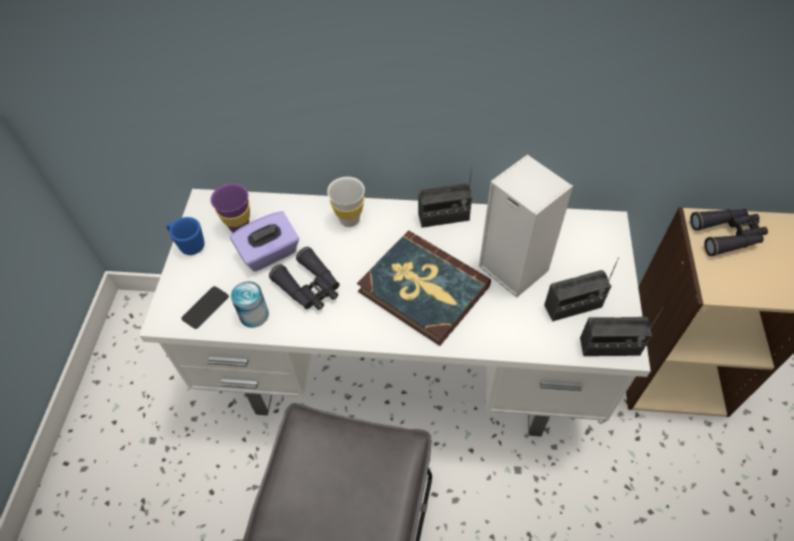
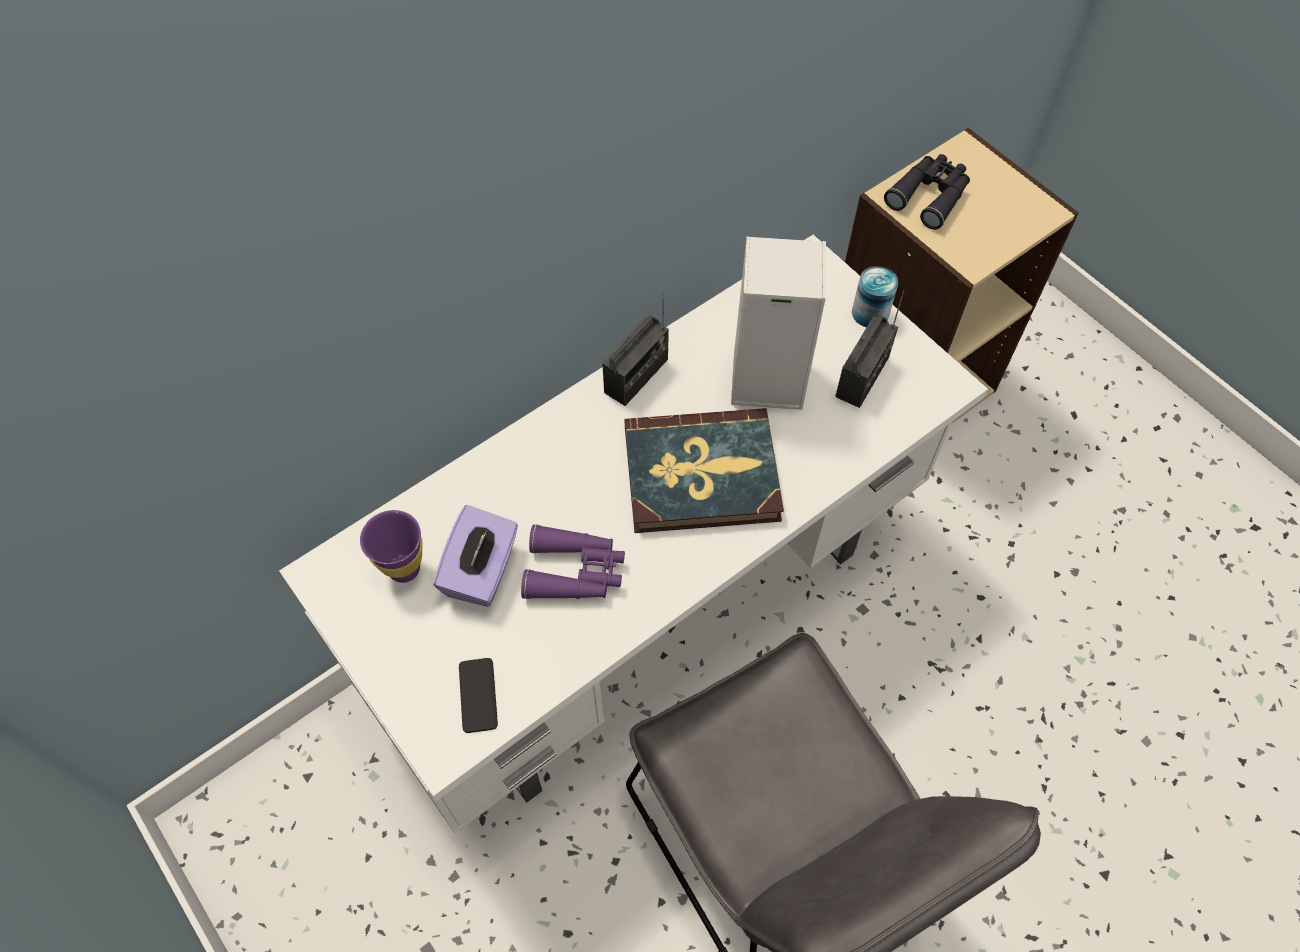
camera: 45 degrees left, 5 degrees up
(188, 245) = (364, 642): blue mug -> none
(254, 315) = (547, 654): can -> can (870, 313)
(310, 287) = (575, 571): black binoculars -> purple binoculars
(349, 220) = (532, 458): white cup -> none
(609, 347) = (933, 393): radio -> none

